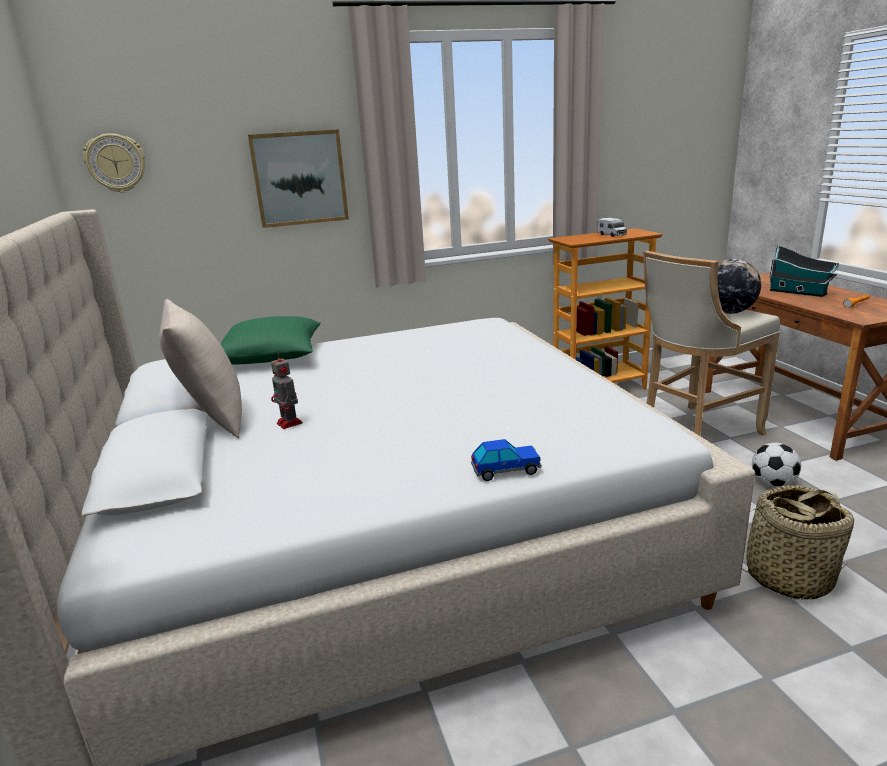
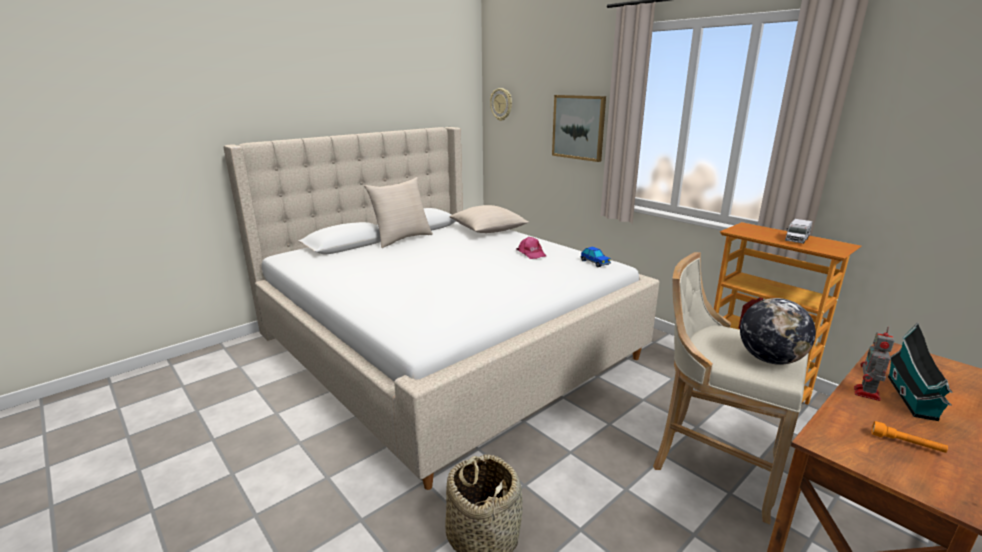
camera: 65 degrees right, 0 degrees up
(271, 357) = (488, 230): green pillow -> beige pillow
(290, 423) = (401, 253): toy robot -> toy robot (867, 394)
(407, 347) = (531, 253): none -> pink cap
(506, 470) = (358, 305): toy car -> toy car (595, 263)
(773, 483) = (648, 528): football -> none

